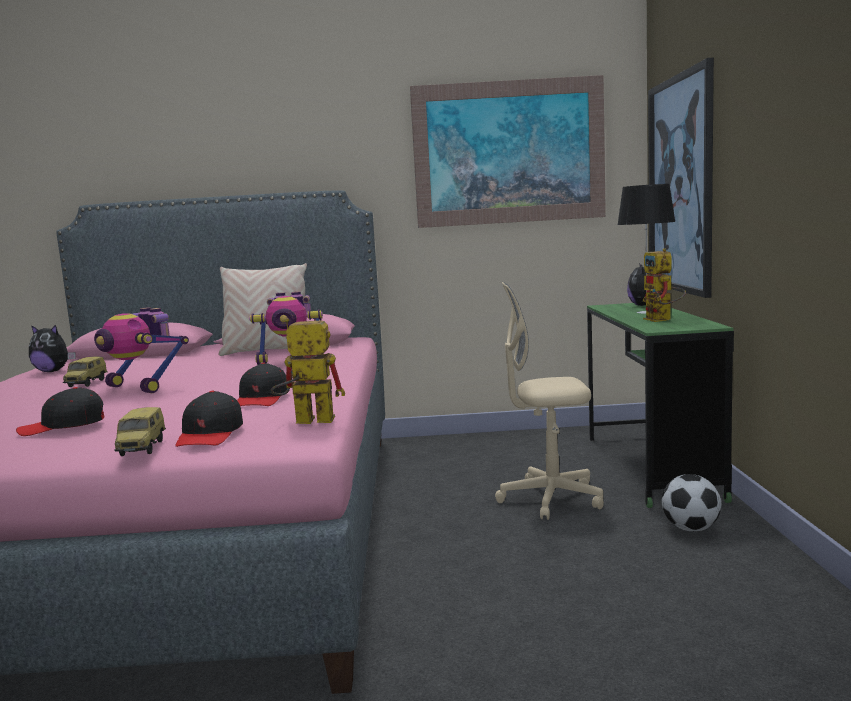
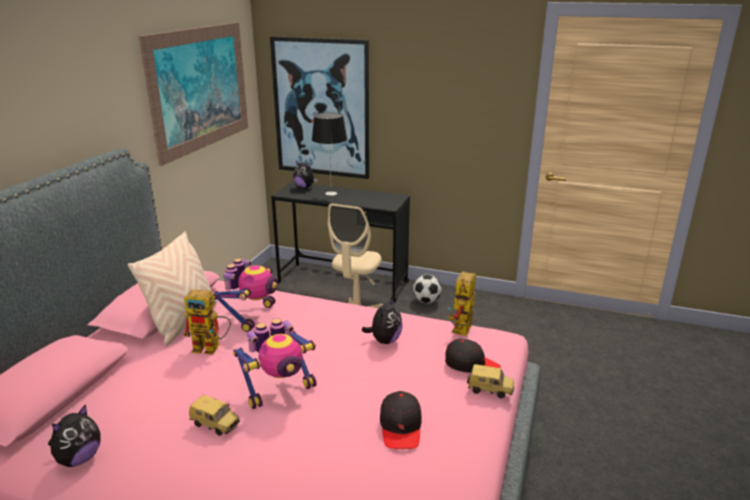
camera: 70 degrees left, 15 degrees up
(262, 399) = (384, 340): black cap -> plush toy
(651, 467) = (343, 282): green desk -> black desk
(662, 320) = (364, 198): toy robot -> toy robot (212, 348)

